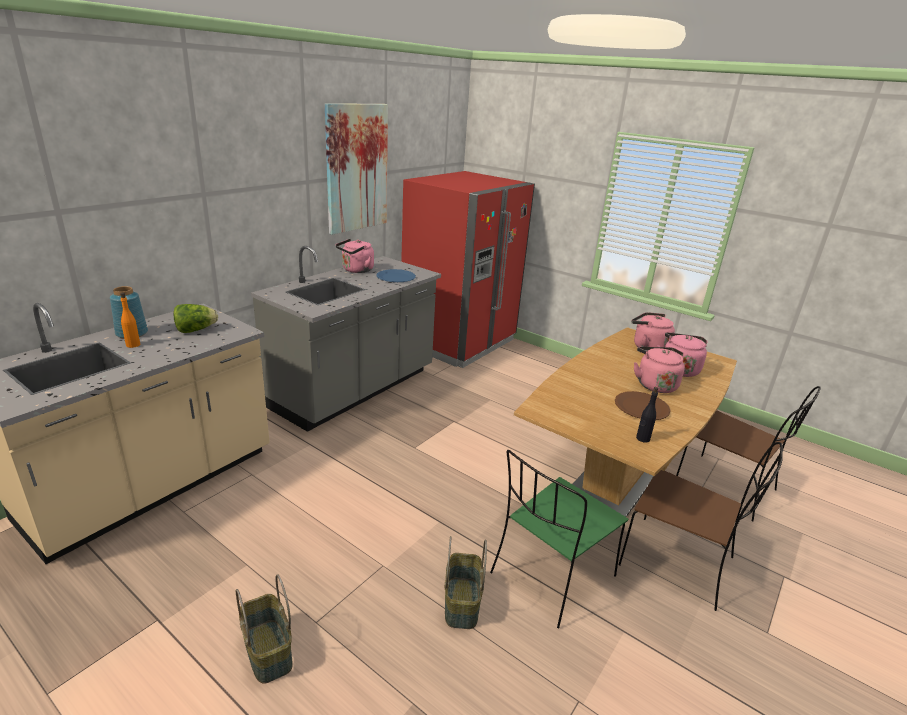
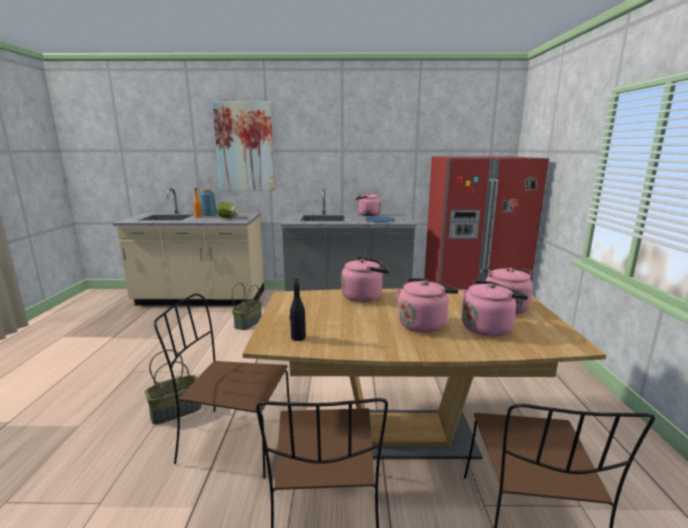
camera: 55 degrees right, 10 degrees down
(266, 651) = (104, 367): basket -> basket (248, 323)
(356, 168) = (386, 145): picture -> picture (245, 147)
(551, 576) = (233, 440): green chair -> brown chair
(576, 379) = (364, 296): none -> pink kettle
(641, 407) = (360, 327): brown plate -> none

